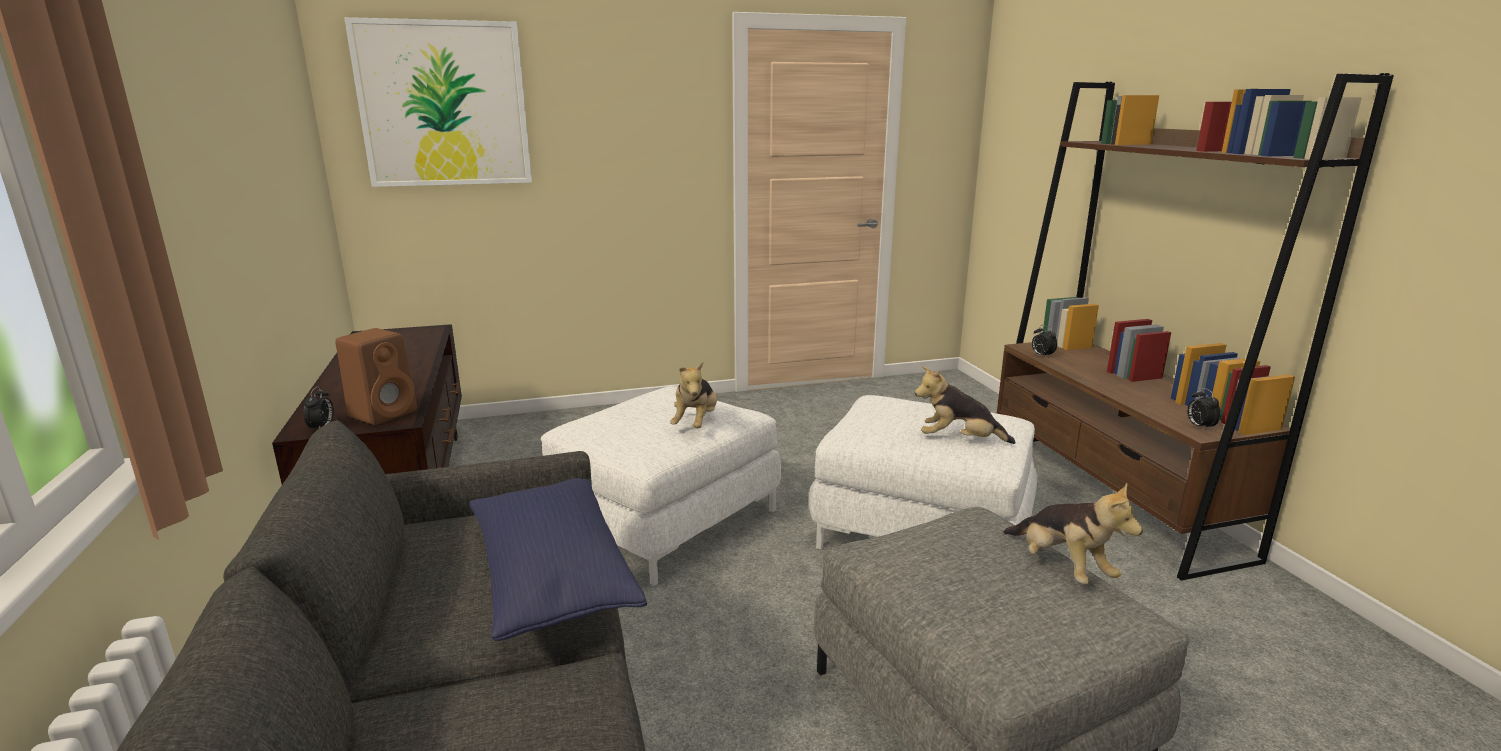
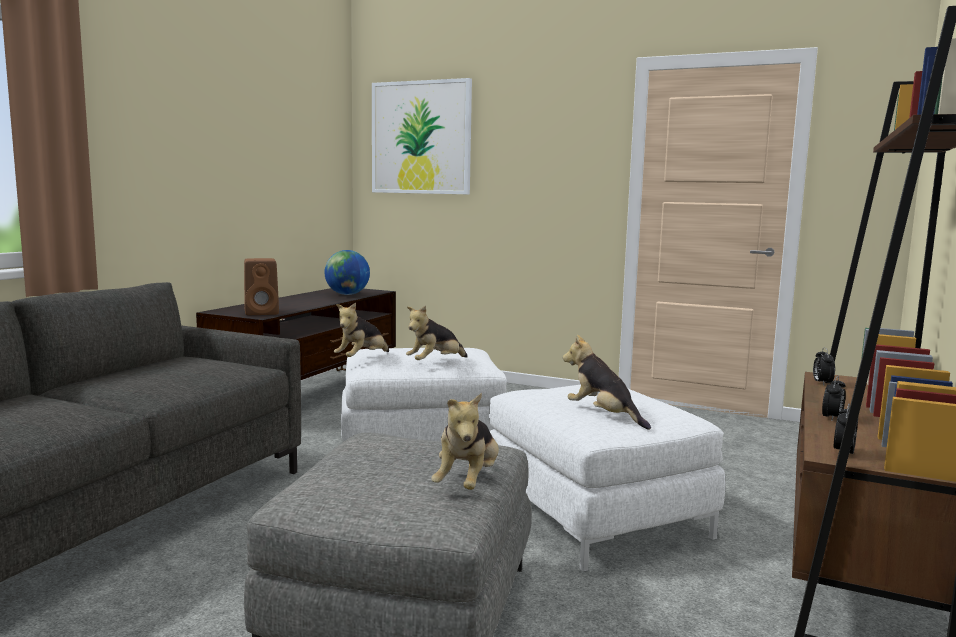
camera: 40 degrees right, 10 degrees down
(322, 428) = (226, 312): alarm clock -> alarm clock (832, 418)
(408, 346) = (347, 294): none -> globe
(552, 579) = (180, 384): blue pillow -> none
(610, 444) = (362, 359): none -> plush toy

